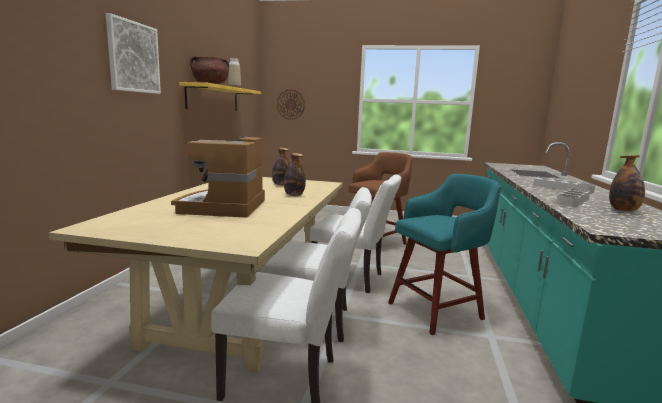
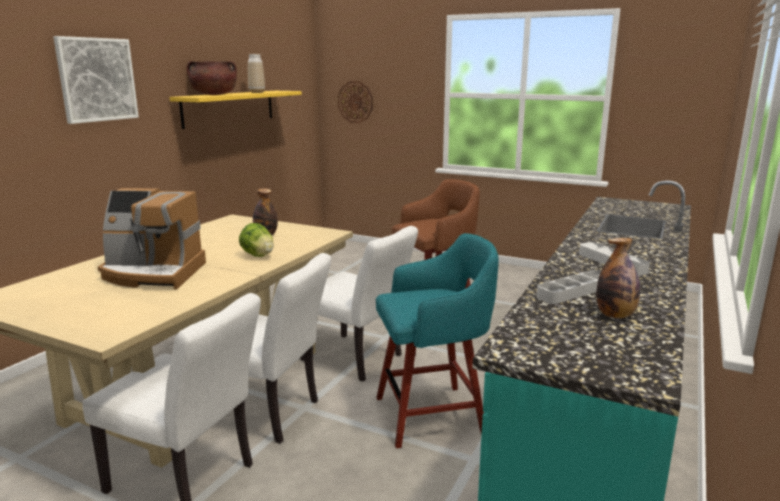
camera: 15 degrees right, 5 degrees up
(224, 207) = (153, 274): coffee machine -> coffee machine turned 105 degrees counterclockwise
(294, 195) = (258, 255): bottle -> lettuce

